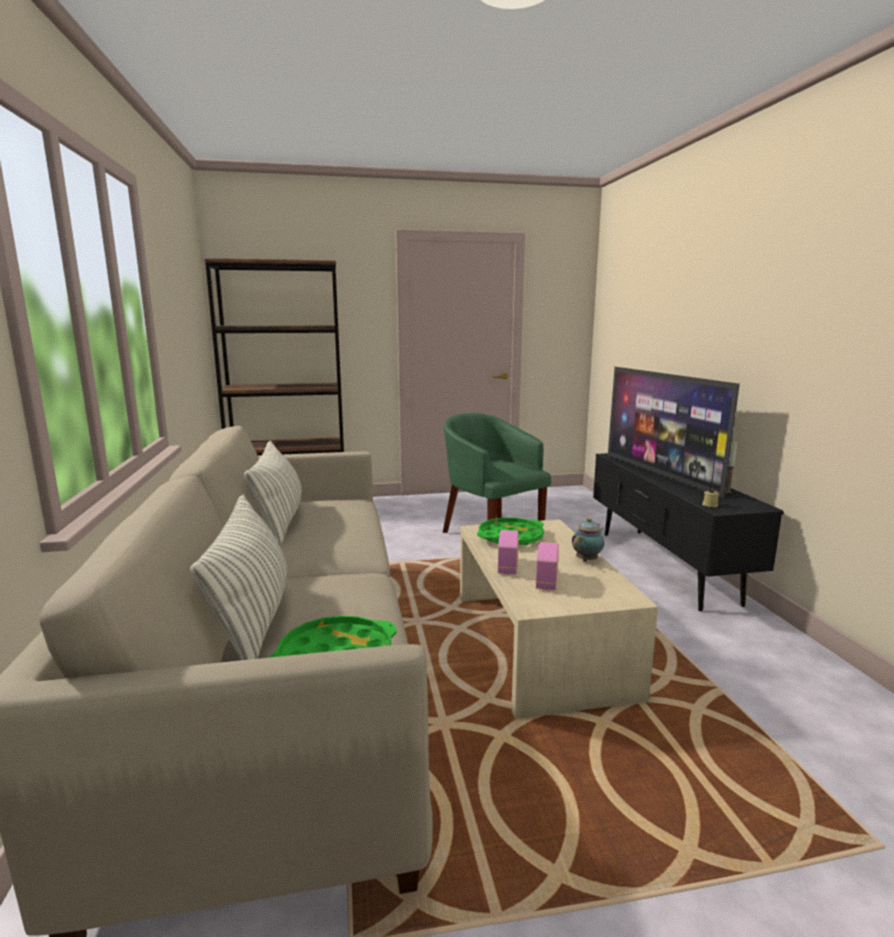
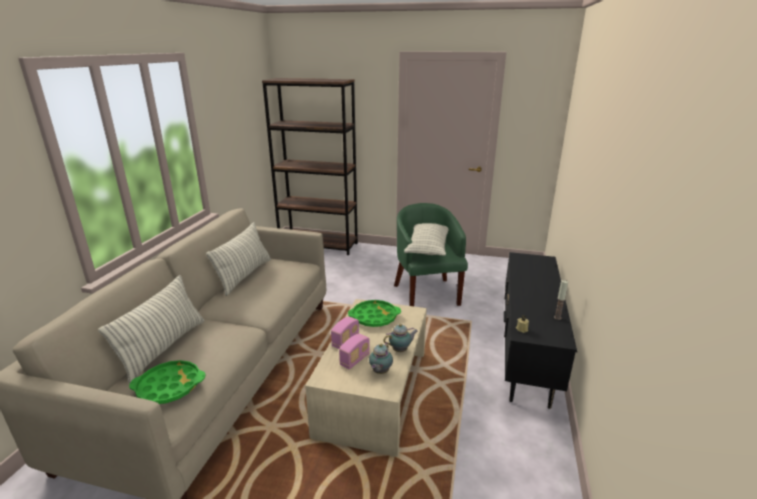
camera: 25 degrees right, 10 degrees up
(494, 465) = (427, 248): none -> pillow
(594, 584) = (380, 372): none -> teapot
(661, 474) = (530, 286): television -> none

